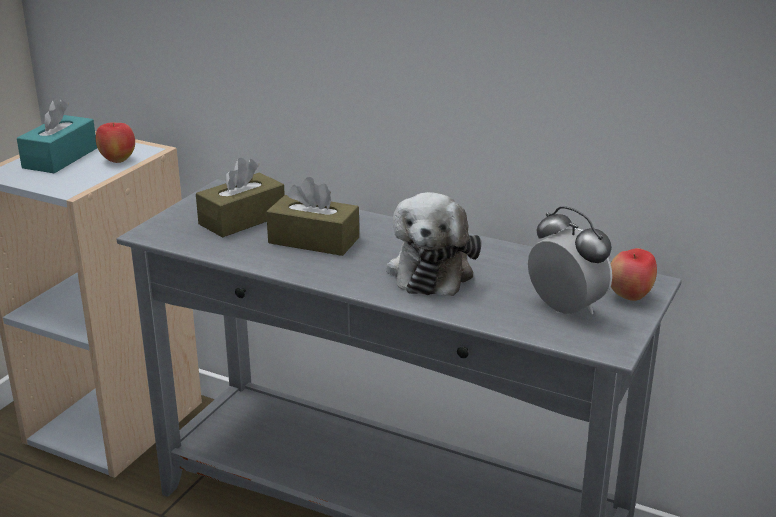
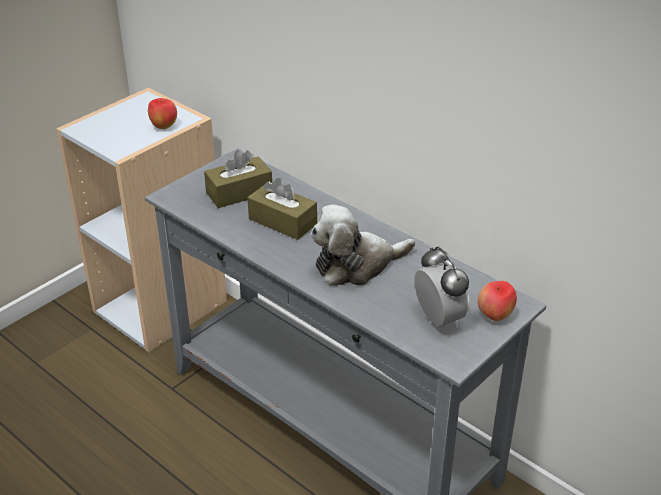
camera: 15 degrees right, 10 degrees up
(60, 158) = (124, 118): turquoise tissue box -> none
(431, 271) = (356, 265): plush toy -> plush toy turned 45 degrees clockwise

